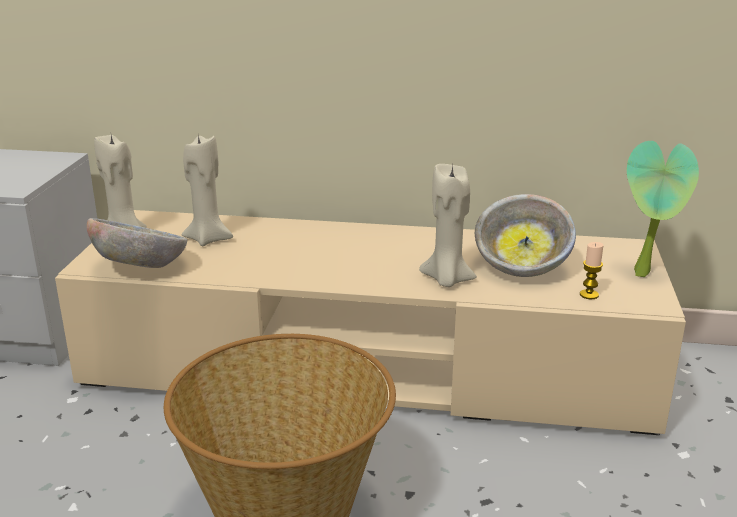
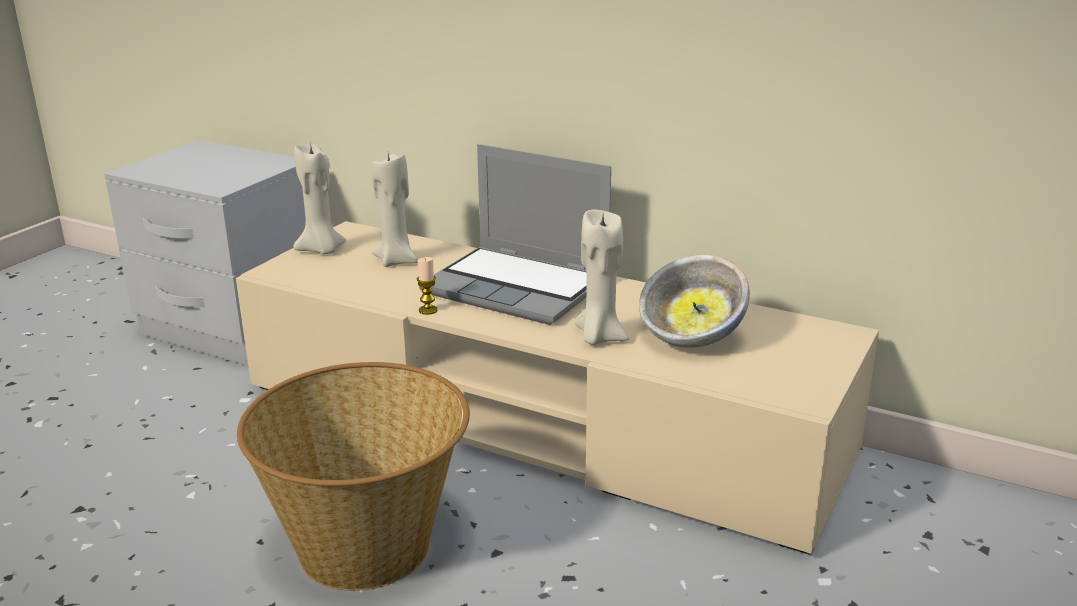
camera: 20 degrees right, 0 degrees up
(141, 268) = (314, 280): bowl -> none
(341, 247) = (519, 287): none -> laptop
(589, 295) = (741, 377): candle -> candle (428, 310)
(646, 274) = (830, 366): potted plant -> none

